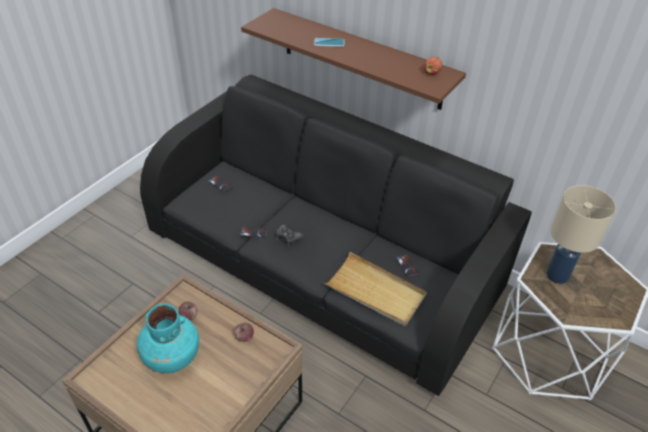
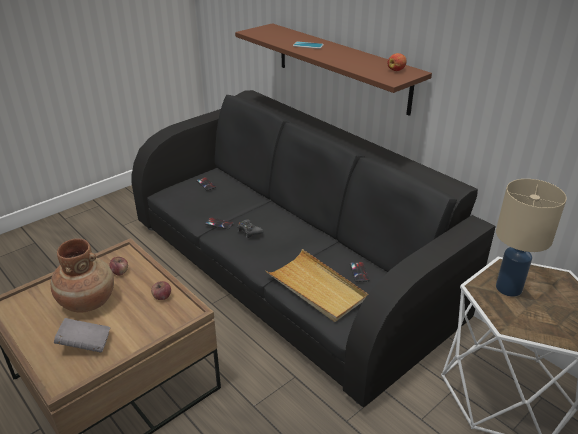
camera: 15 degrees right, 10 degrees down
(171, 356) = (87, 301): turquoise vase -> brown vase
(192, 405) = (85, 344): none -> grey book

